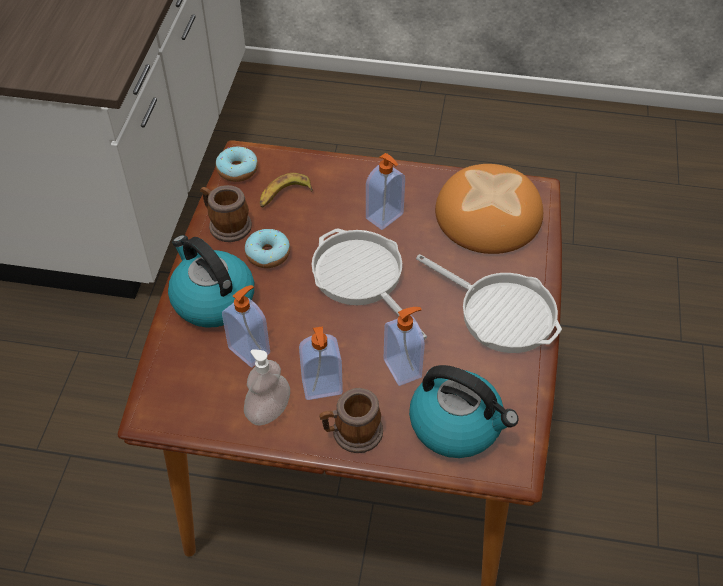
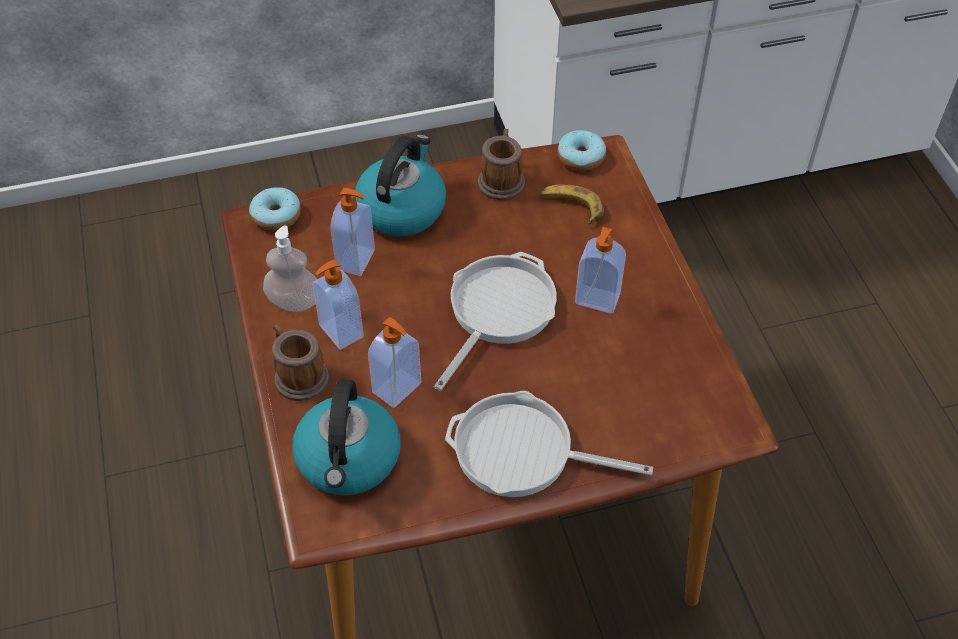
camera: 65 degrees right, 0 degrees up
(268, 254) = (483, 226): donut -> donut (276, 216)
(487, 214) = (665, 392): bread -> none
(501, 312) = (522, 452): frying pan -> frying pan turned 90 degrees clockwise

